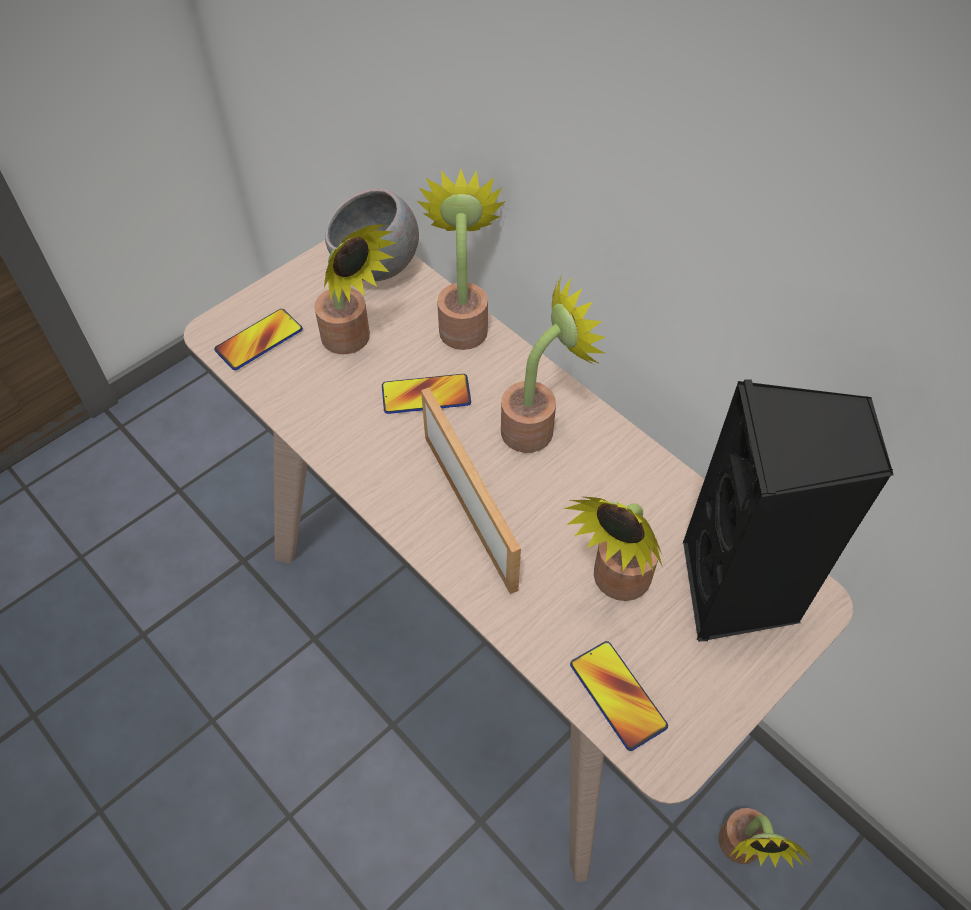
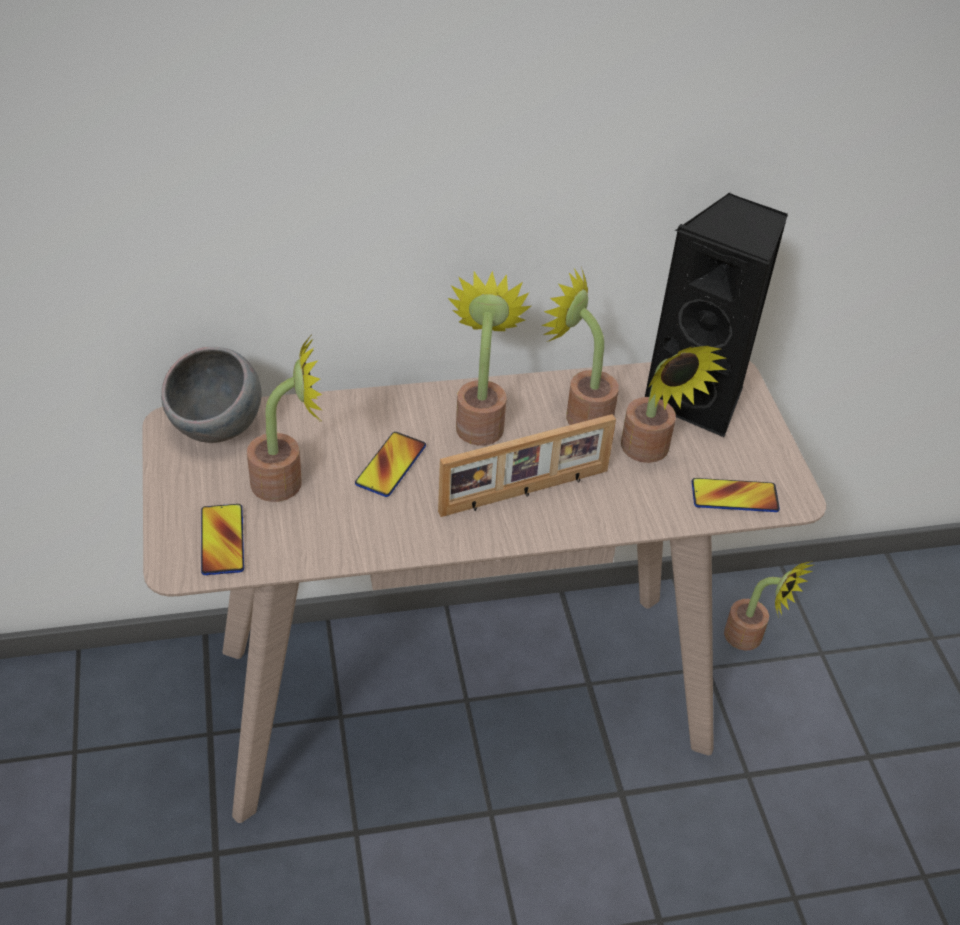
camera: 60 degrees left, 10 degrees down
(463, 323) = (336, 408): potted plant -> potted plant (580, 413)
(472, 509) = (525, 493): picture frame -> picture frame turned 150 degrees clockwise

